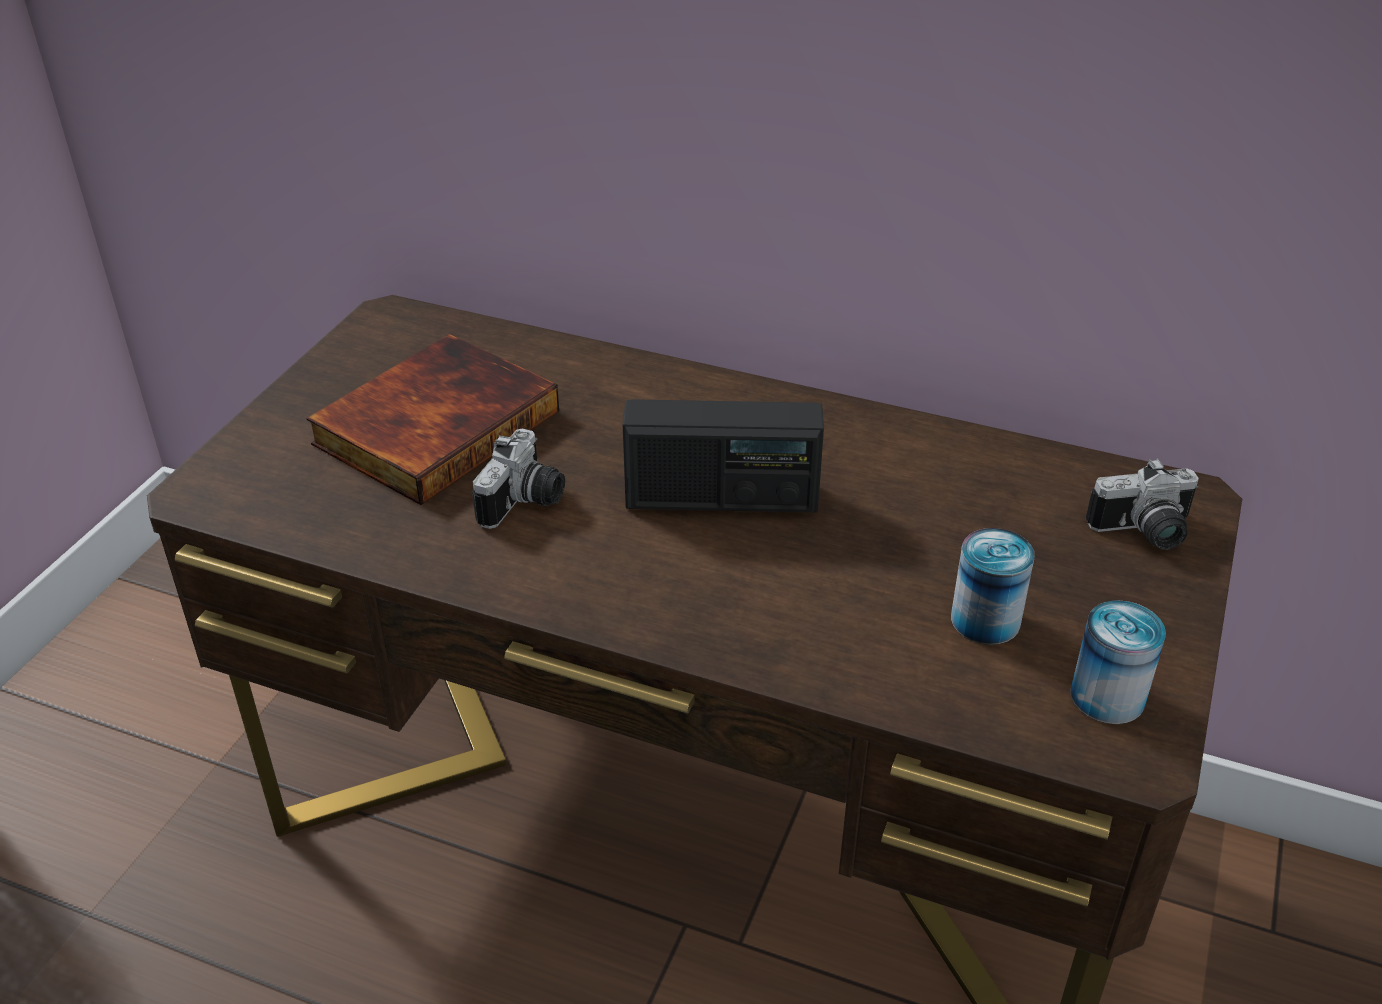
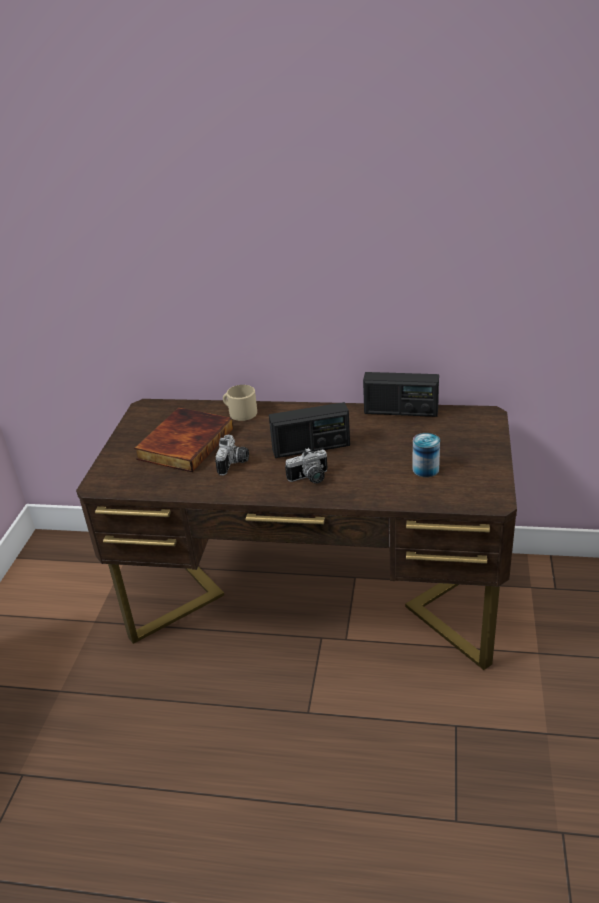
camera: 10 degrees left, 5 degrees down
(590, 372) = (240, 412): none -> beige mug
(972, 444) = (401, 411): none -> radio
(1107, 696) = (477, 485): can -> none
(1144, 533) = (475, 430): camera -> camera (310, 479)

